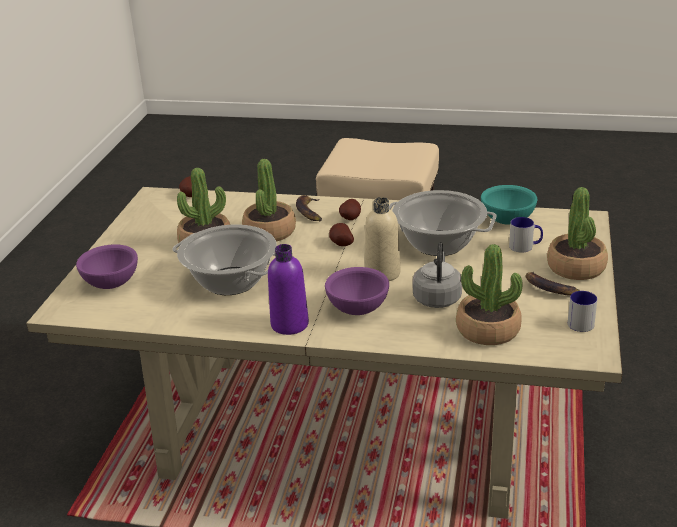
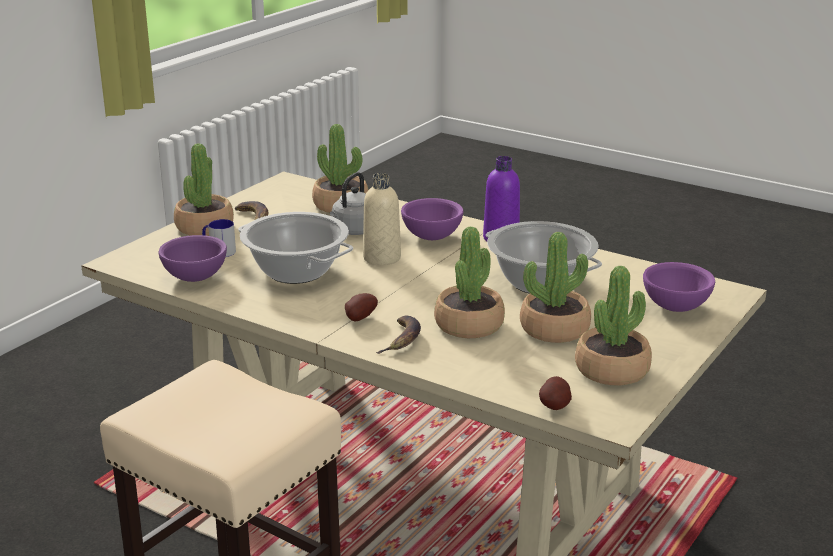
camera: 160 degrees left, 5 degrees down
(158, 223) = (612, 370): none -> potted plant
(340, 244) = (398, 293): potato -> none
(507, 220) = (194, 278): turquoise bowl -> purple bowl
(580, 321) = (264, 197): mug -> none

